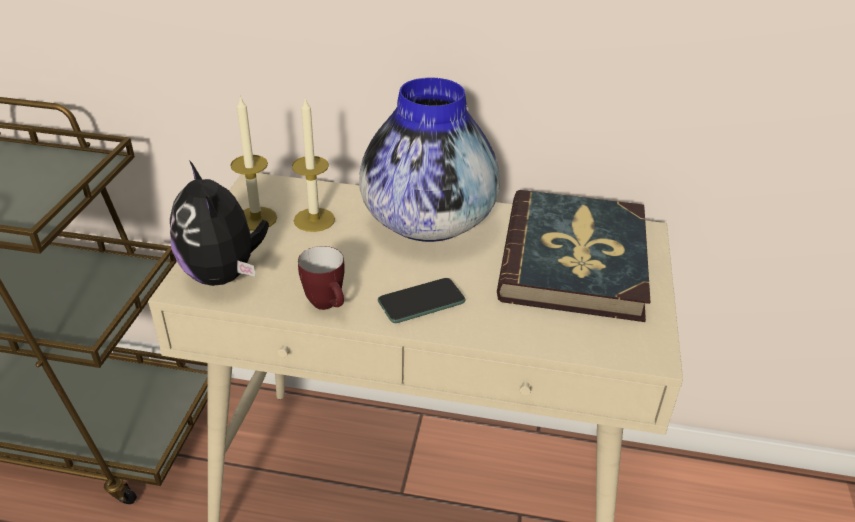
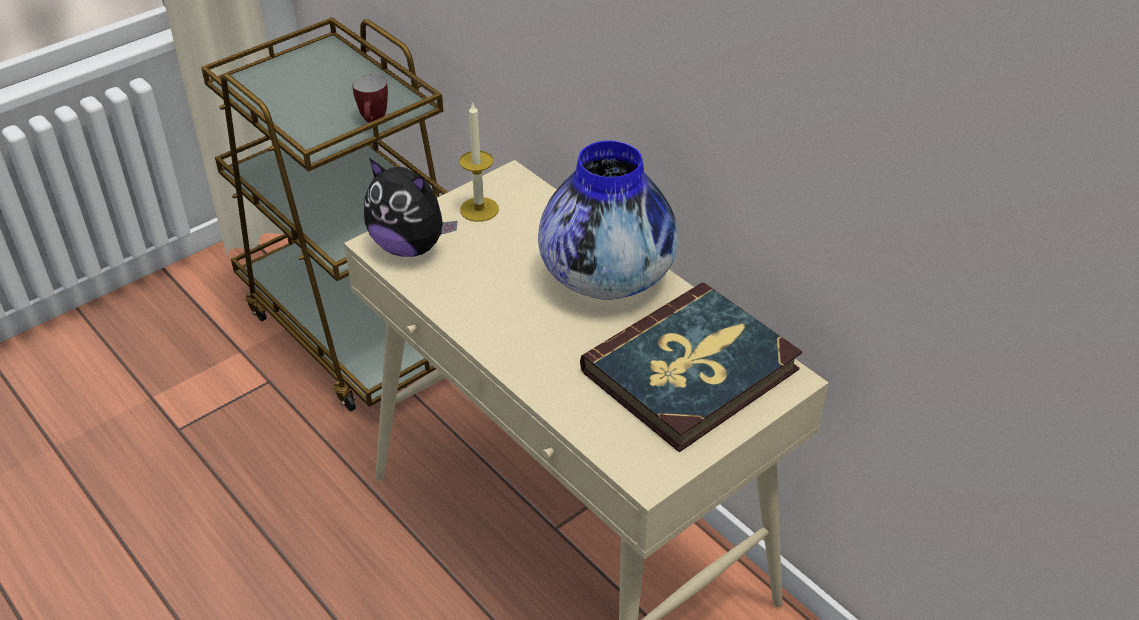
camera: 40 degrees right, 5 degrees up
(224, 274) = (410, 246): plush toy -> plush toy turned 75 degrees counterclockwise
(314, 220) = (521, 231): candle -> none
(328, 306) = (453, 308): mug -> mug (373, 122)
(421, 302) = (523, 340): phone -> none

